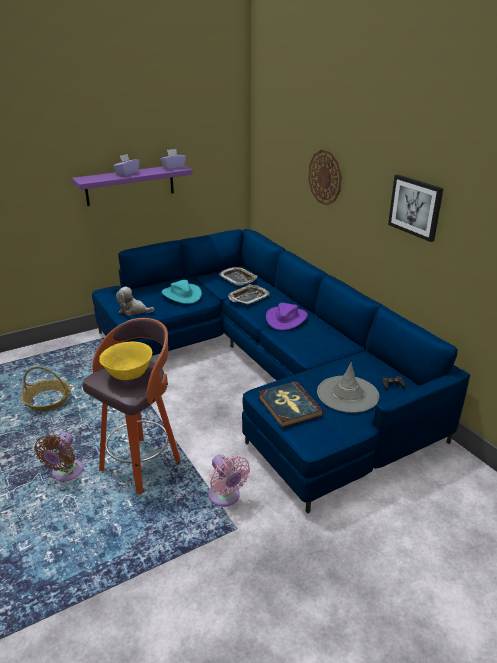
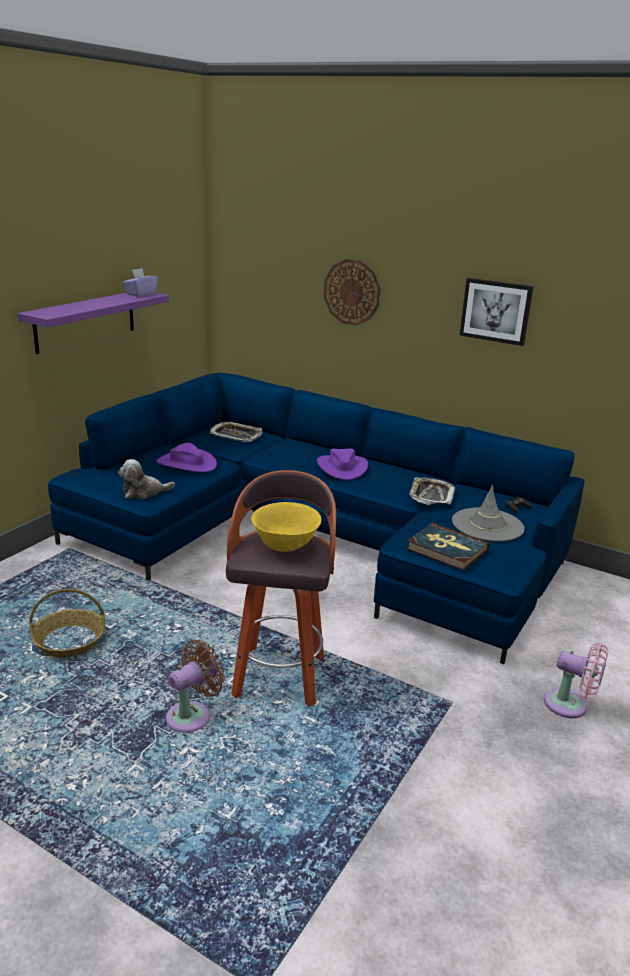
camera: 30 degrees left, 5 degrees down
(65, 473) = (192, 715): brown fan -> brown fan turned 120 degrees counterclockwise
(127, 174) = (91, 304): purple tissue box -> none
(181, 295) = (186, 464): turquoise hat -> purple hat
(225, 497) = (409, 676): pink fan -> pink fan (570, 706)
(248, 297) = (273, 453): tray -> tray (431, 495)

